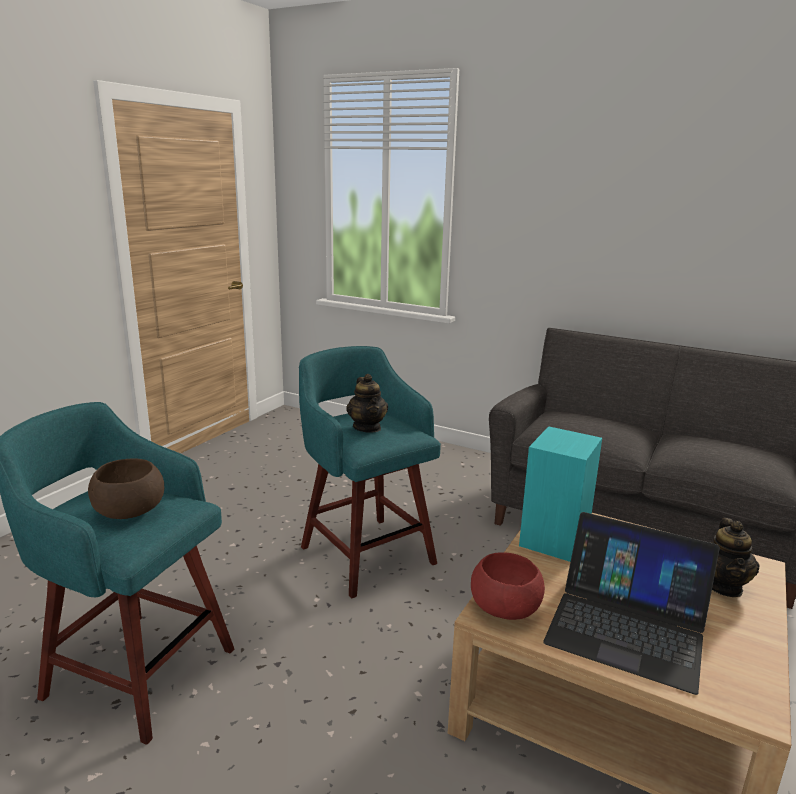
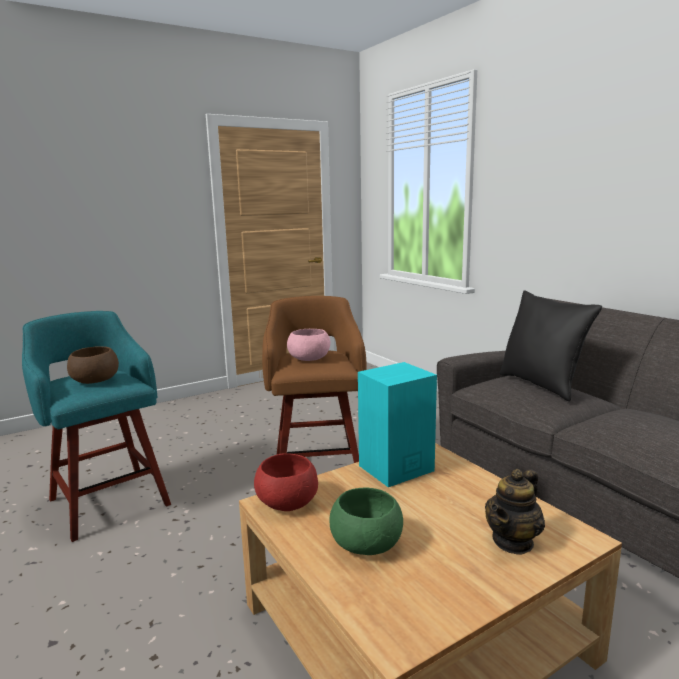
camera: 30 degrees right, 5 degrees down
(365, 553) = (317, 468): turquoise stool -> brown stool
(367, 427) = (309, 358): teapot -> pink bowl
(594, 421) = (541, 385): none -> black pillow
(627, 627) = (367, 543): laptop -> green bowl

